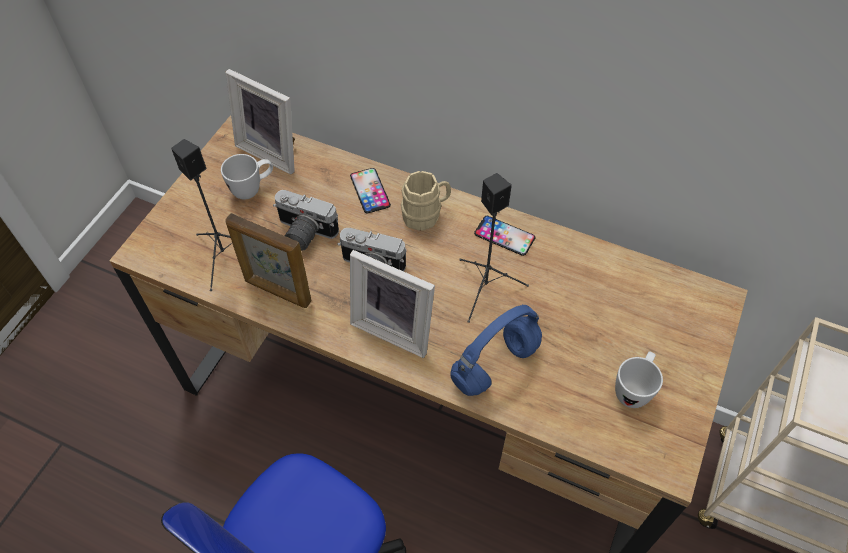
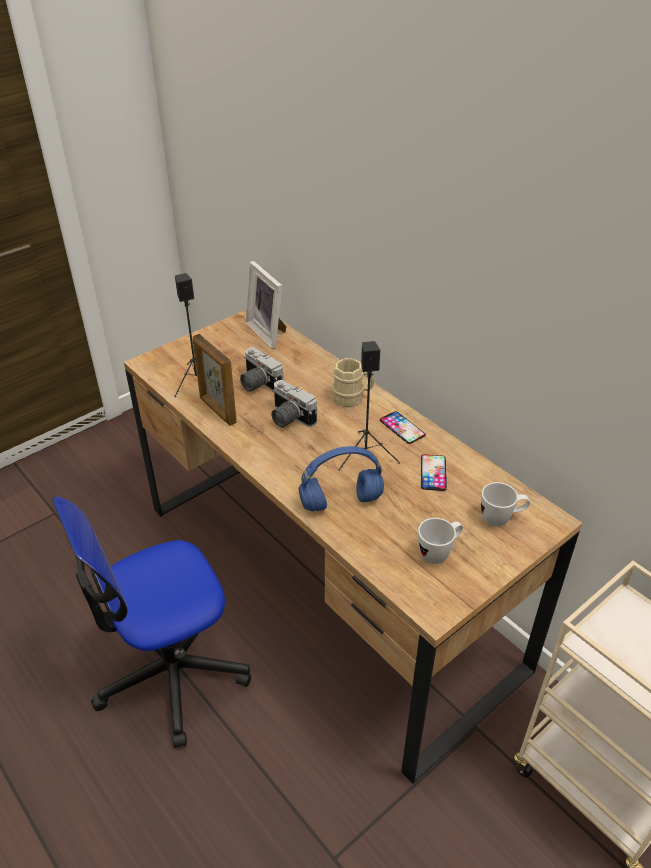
camera: 25 degrees right, 15 degrees down
(252, 189) = (241, 350): white mug -> white mug (501, 519)
(370, 190) = (321, 373): phone -> phone (433, 473)
(395, 326) = (284, 455): picture frame -> none

